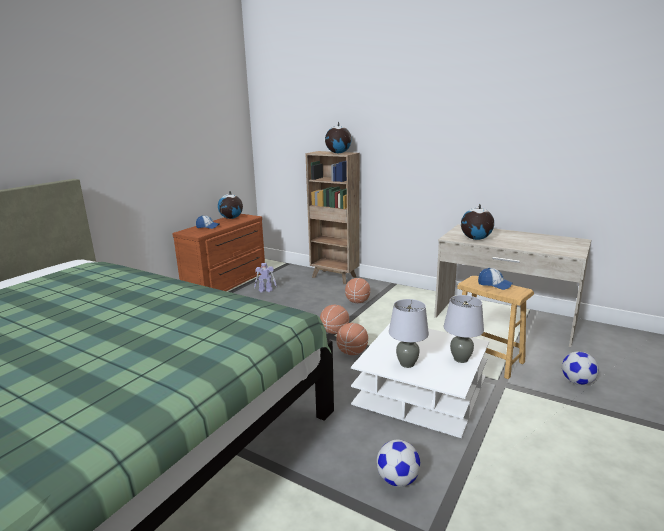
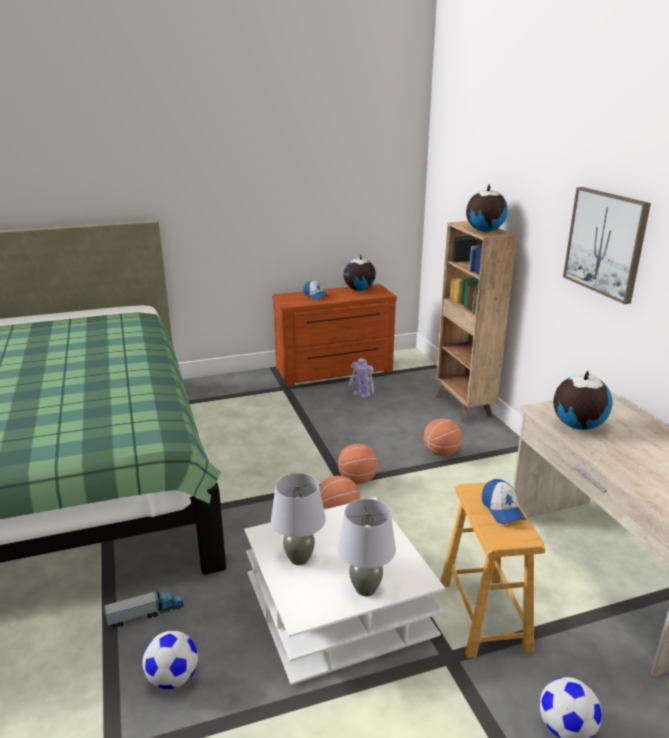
camera: 40 degrees right, 5 degrees up
(323, 462) = (145, 614): none -> toy truck
(435, 141) = (605, 243): none -> picture

